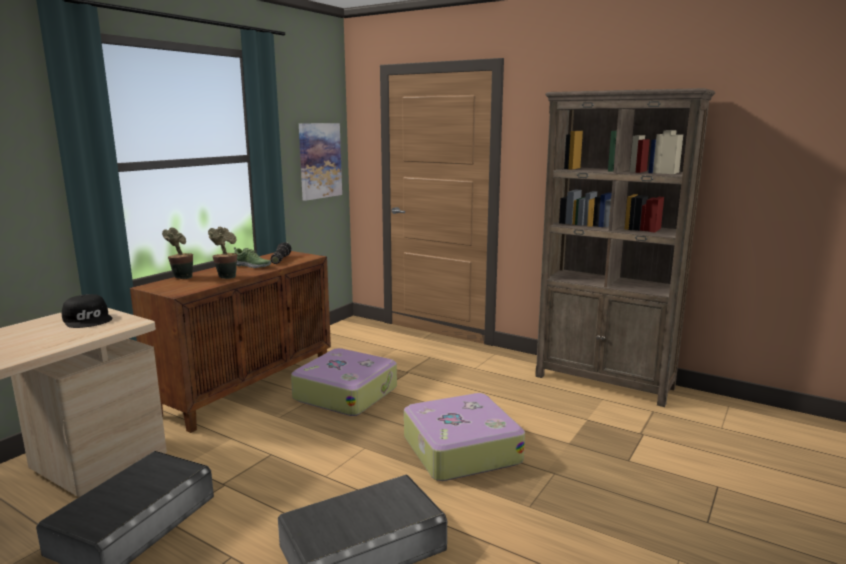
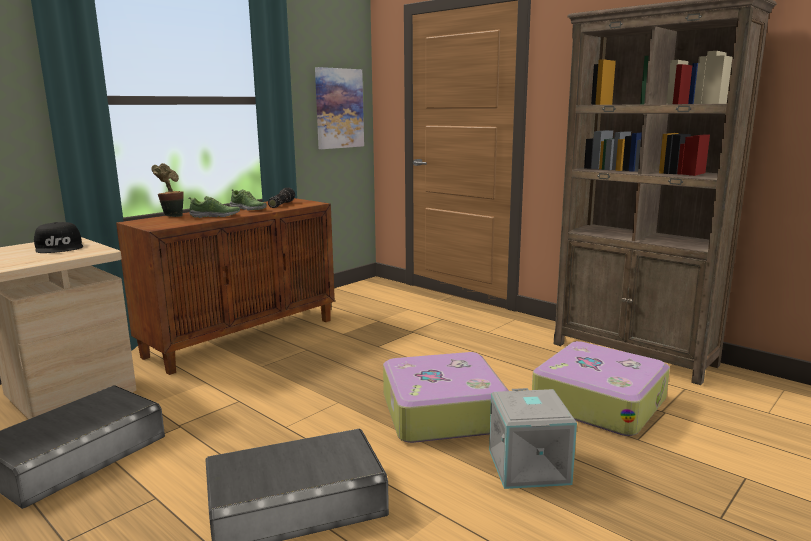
camera: 10 degrees right, 0 degrees up
(226, 277) = (215, 216): potted plant -> shoe
(346, 393) = (339, 348): suitcase -> suitcase (598, 402)
(550, 493) = (530, 467): none -> grey storage box

